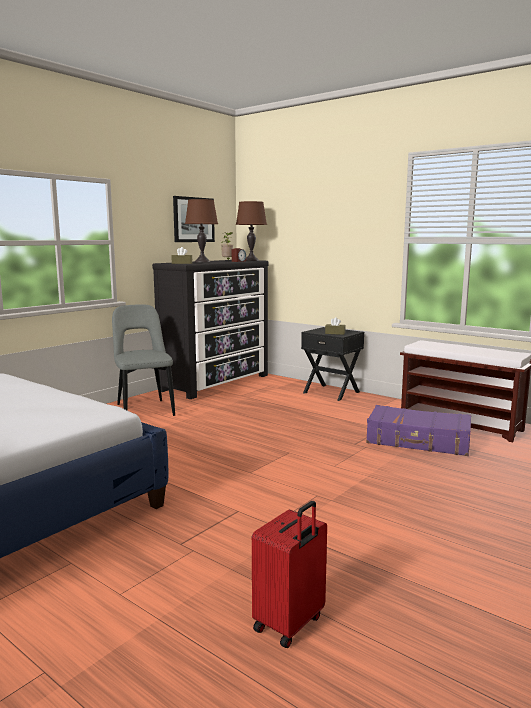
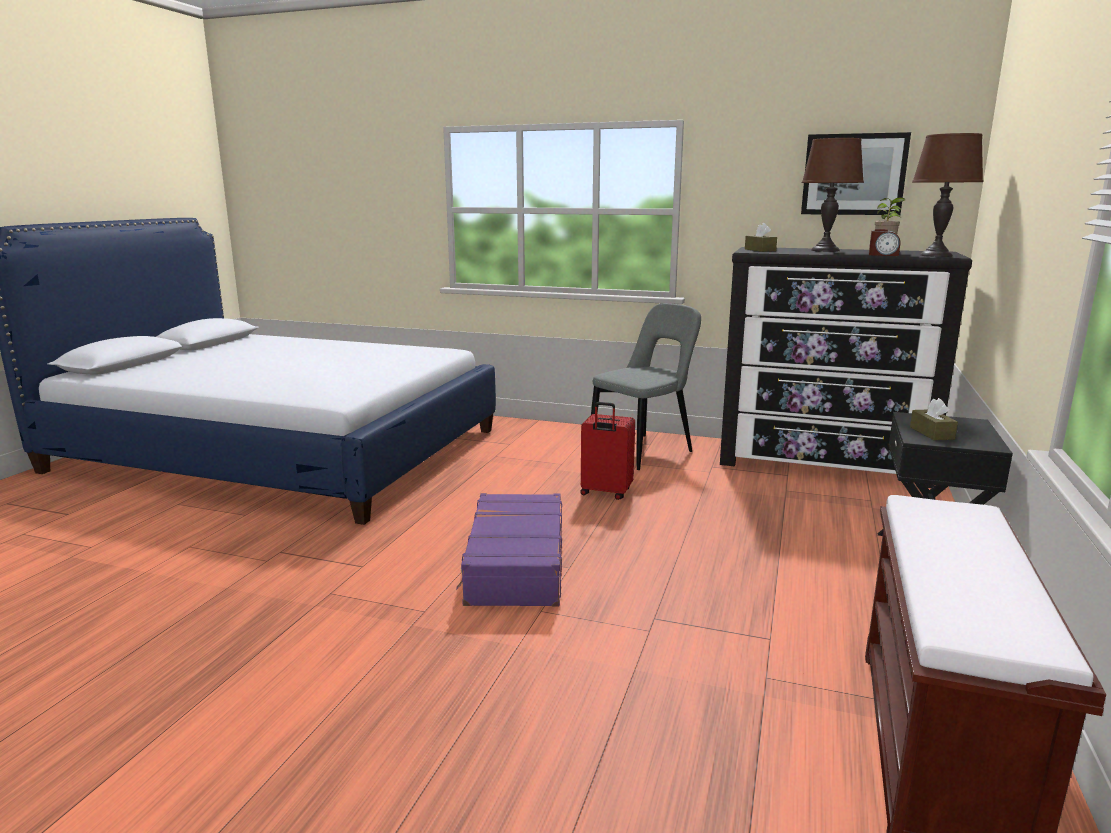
camera: 70 degrees right, 5 degrees up
(290, 624) = (114, 638): red suitcase -> red suitcase (605, 493)
(418, 441) = (735, 691): purple suitcase -> purple suitcase (515, 564)

